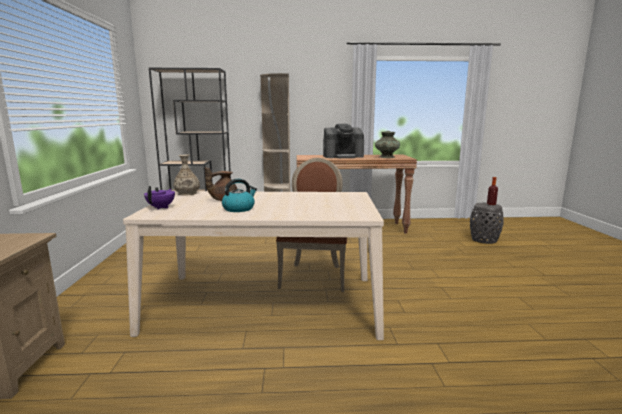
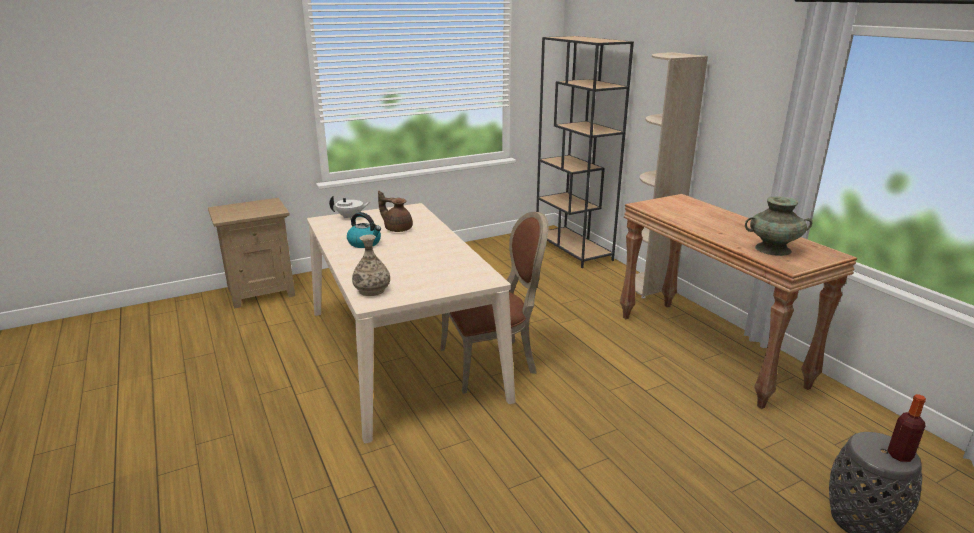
camera: 65 degrees right, 10 degrees up
(161, 207) = (350, 217): purple teapot -> white teapot
(187, 193) = (413, 209): vase -> vase (371, 290)
(343, 156) = (718, 220): coffee machine -> none

